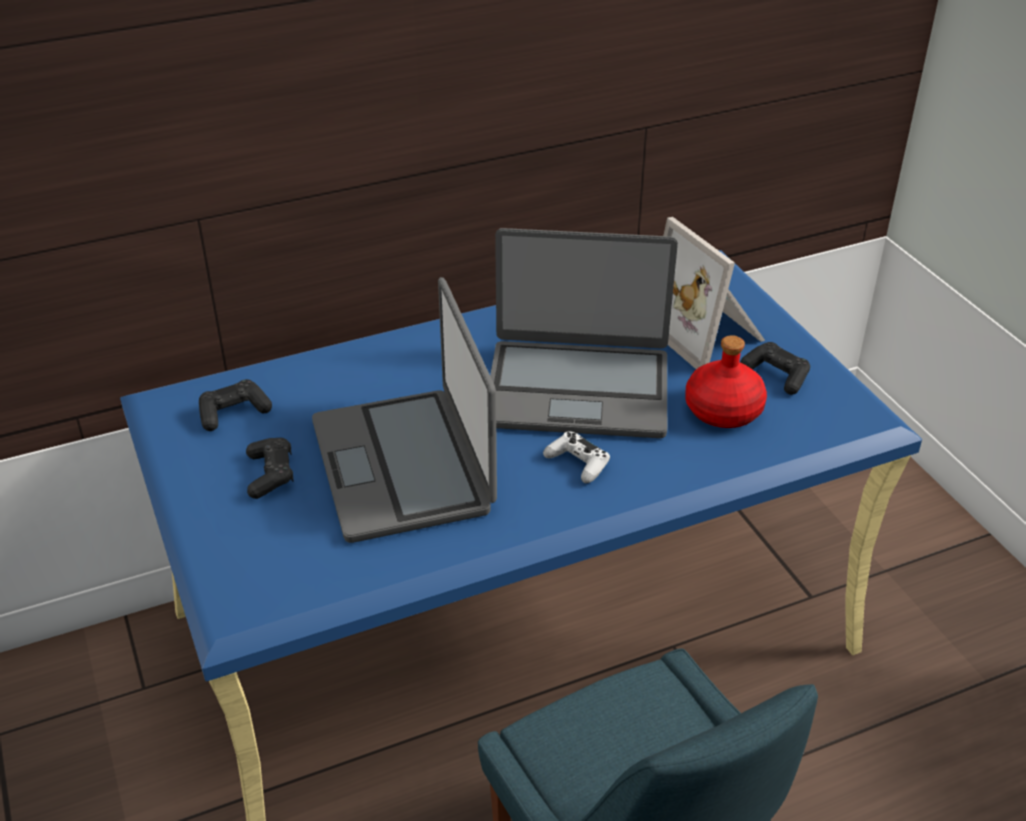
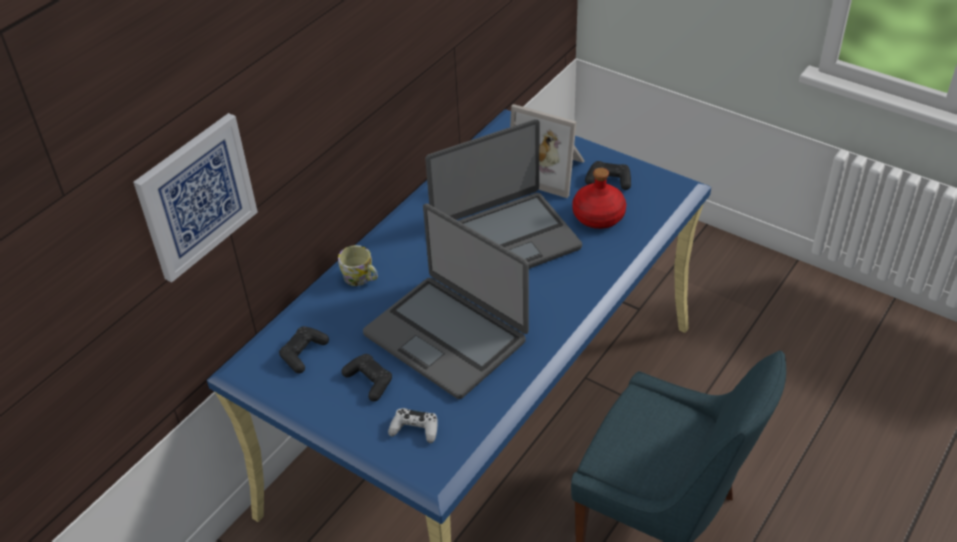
camera: 30 degrees left, 5 degrees up
(140, 148) = (196, 196): none -> picture
(372, 362) = (361, 278): none -> mug
(577, 463) = (546, 286): white game controller -> white game controller (415, 429)

